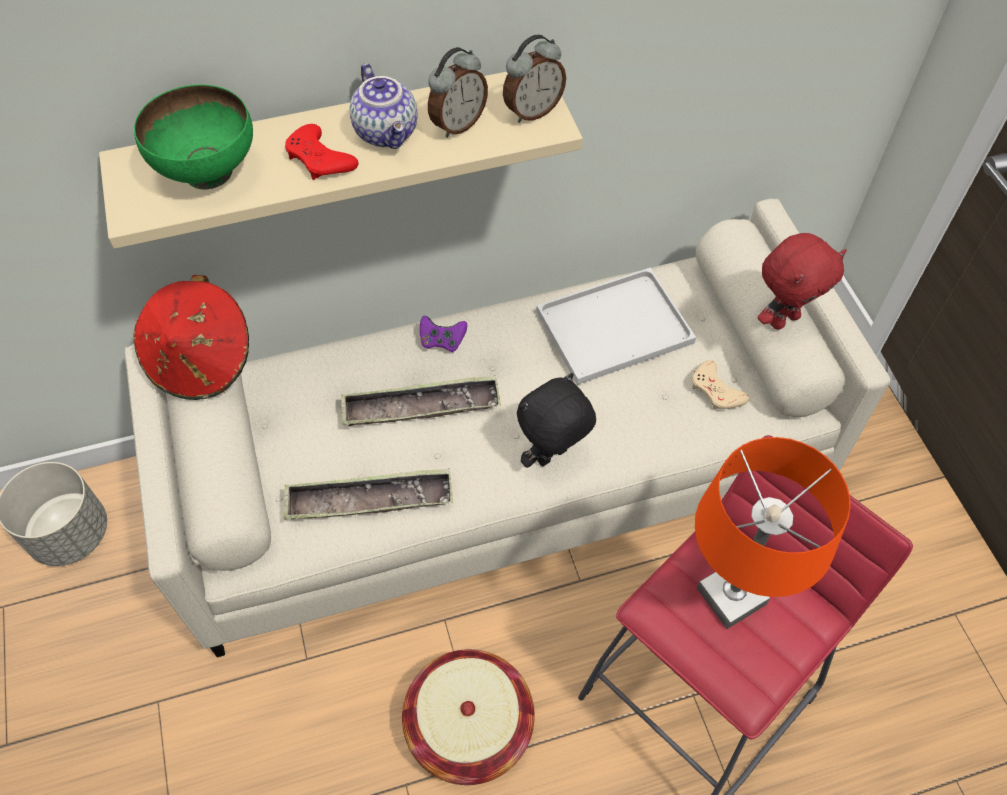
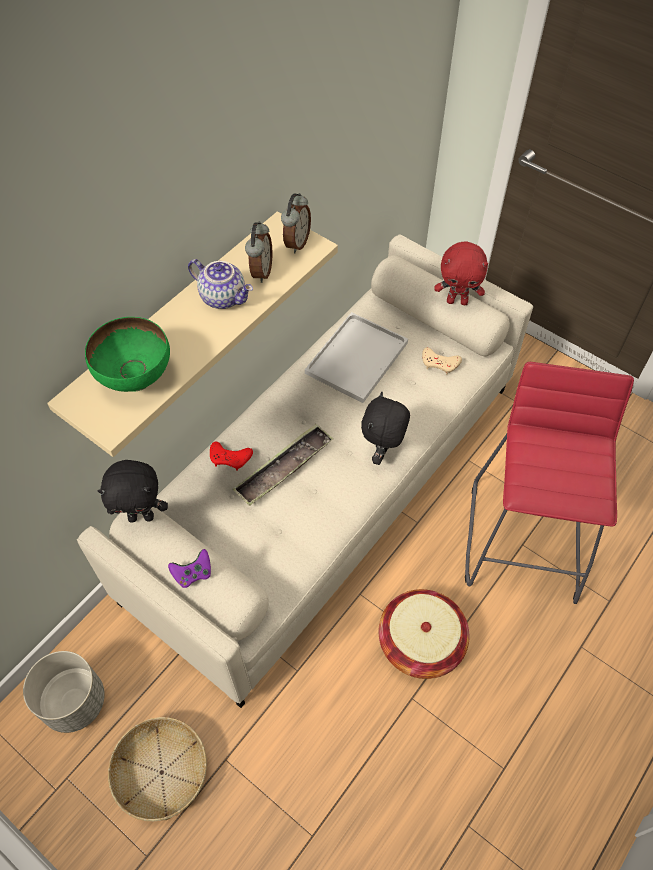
camera: 35 degrees left, 0 degrees up
(88, 668) = (161, 773): none -> basket
(202, 361) = (141, 516): red hat -> black plush toy
(320, 159) = (198, 333): red game controller -> red game controller (230, 458)
(369, 500) = (299, 540): tray -> none
(442, 341) = (263, 422): purple game controller -> purple game controller (193, 573)
(731, 597) = (554, 461): orange table lamp -> none
(783, 319) = (457, 301): red plush toy -> red plush toy turned 75 degrees clockwise

